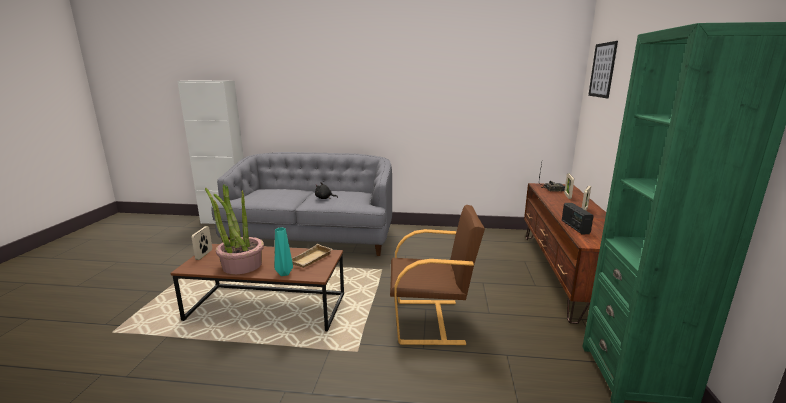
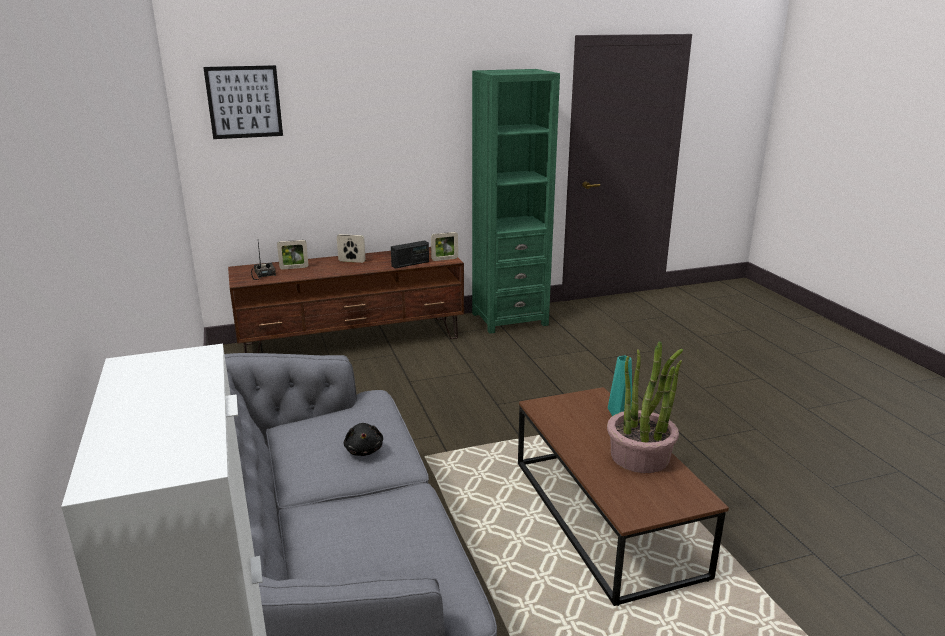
camera: 115 degrees left, 5 degrees up
(204, 254) = (658, 510): picture frame -> picture frame (444, 259)
(311, 259) = (568, 412): beige tray -> none
(431, 321) = (517, 397): brown armchair -> none

